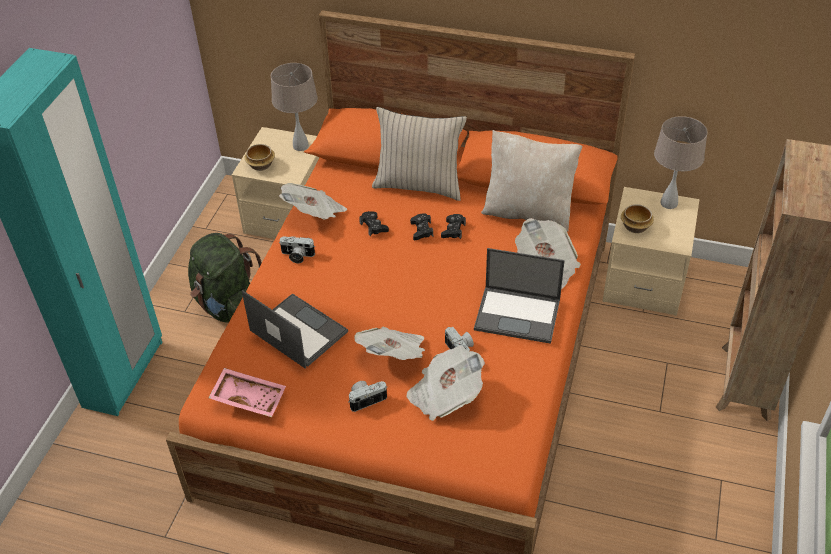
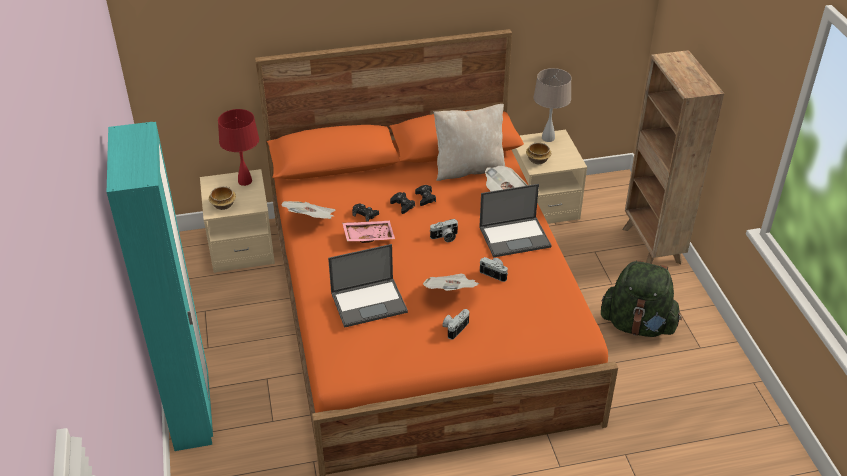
camera: 30 degrees left, 5 degrees down
(228, 305) = (243, 330): green backpack -> green backpack (637, 325)
(249, 397) = (369, 359): pink tray -> pink tray (368, 236)
(297, 256) = (323, 253): camera -> camera (445, 237)
(297, 331) = (369, 302): laptop -> laptop turned 150 degrees clockwise
(301, 146) = (245, 181): beige table lamp -> red table lamp
(419, 185) = (375, 176): beige pillow -> none
(445, 395) = (507, 305): newspaper -> none

